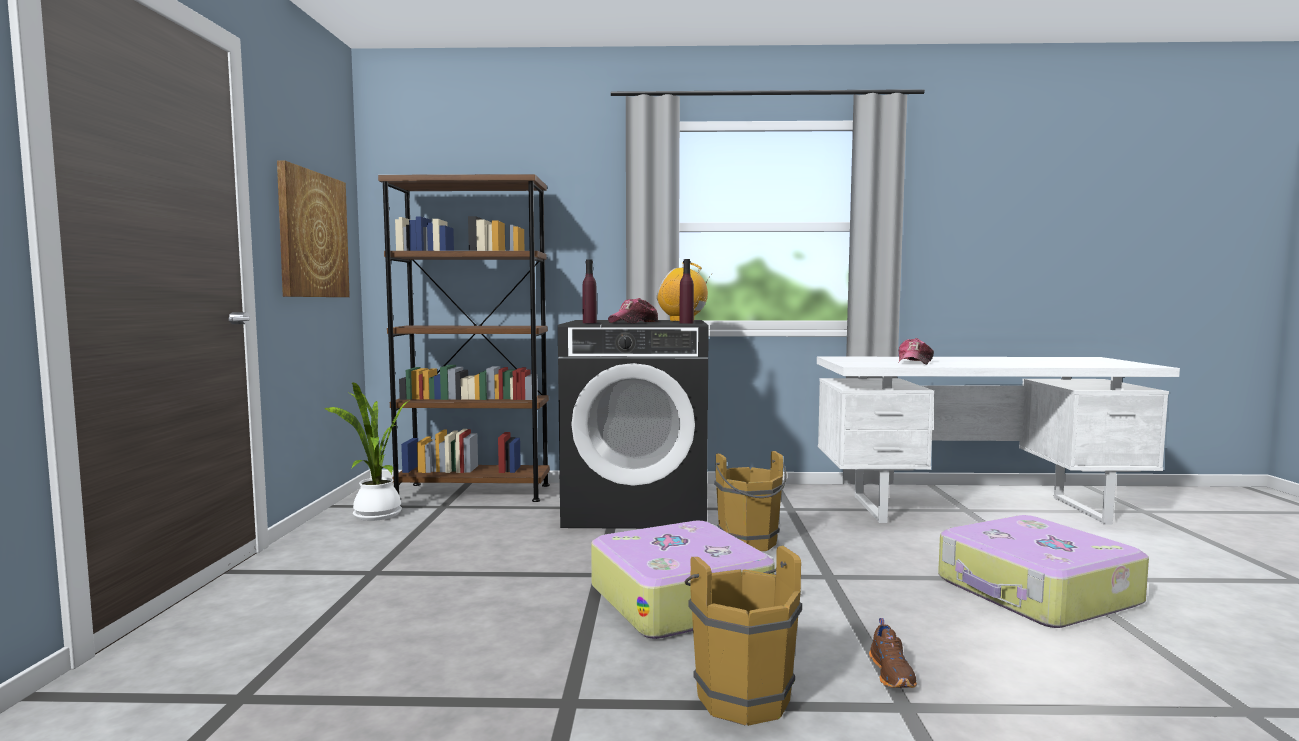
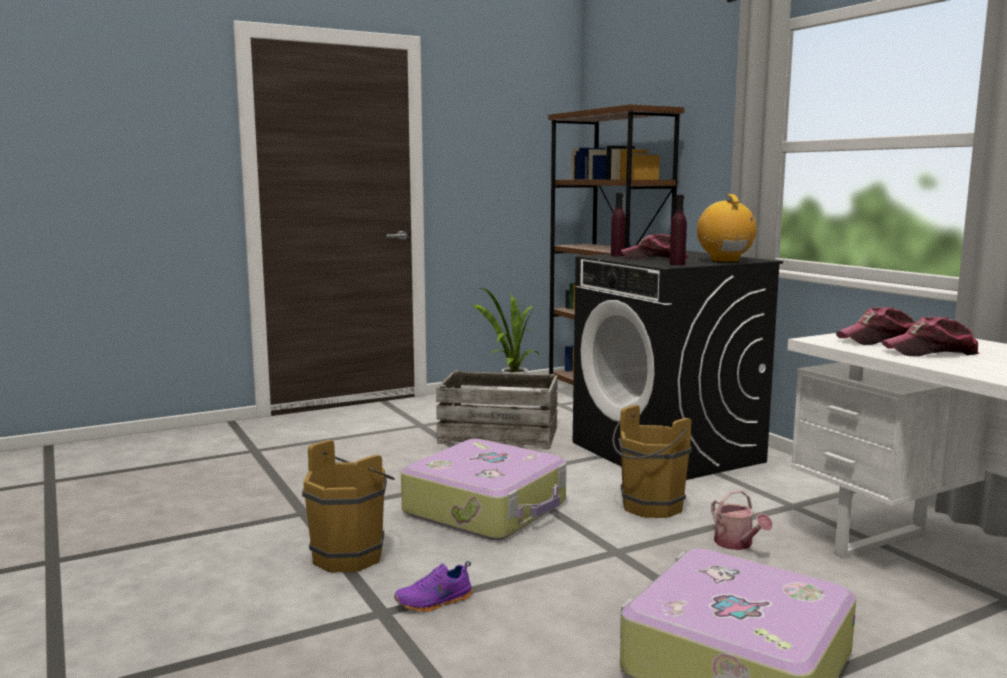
camera: 60 degrees right, 5 degrees up
(312, 235) = (502, 169): picture -> none
(481, 547) = (499, 434): none -> crate
(844, 540) = (737, 544): none -> watering can
(868, 362) = (878, 340): none -> cap
(893, 674) = (435, 602): brown shoe -> purple shoe

